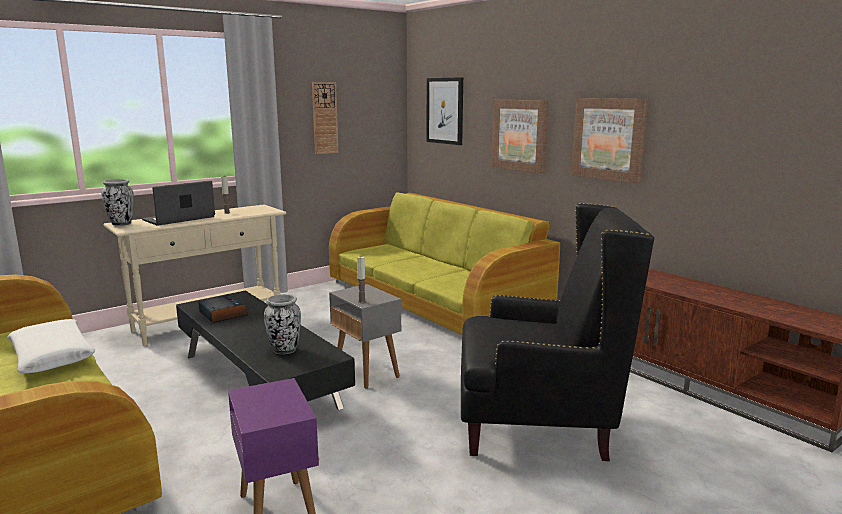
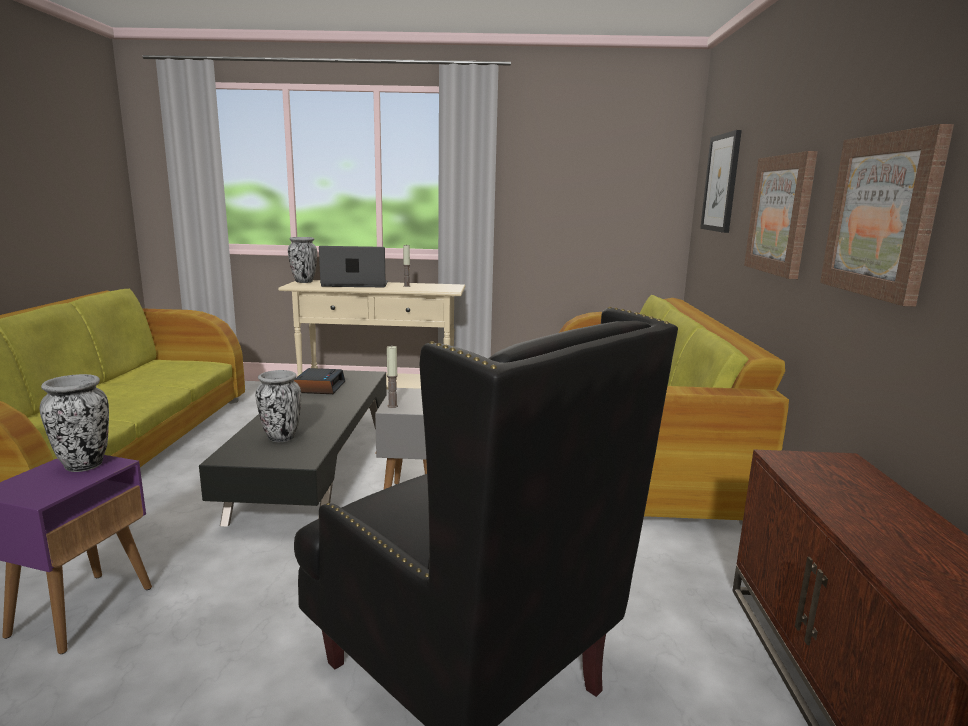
camera: 40 degrees right, 0 degrees up
(52, 356) = (158, 386): white pillow -> none
(266, 392) = (84, 465): none -> vase
(324, 118) = (565, 190): wall clock -> none

